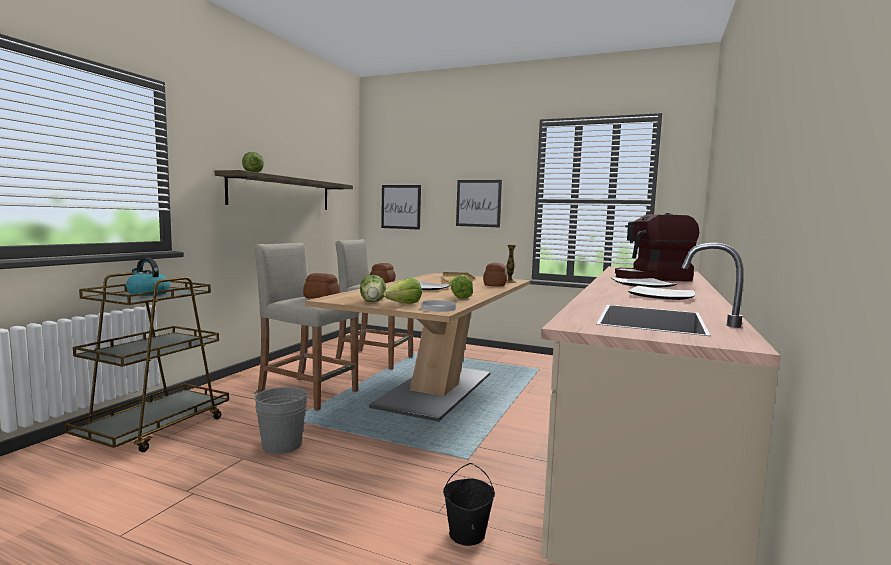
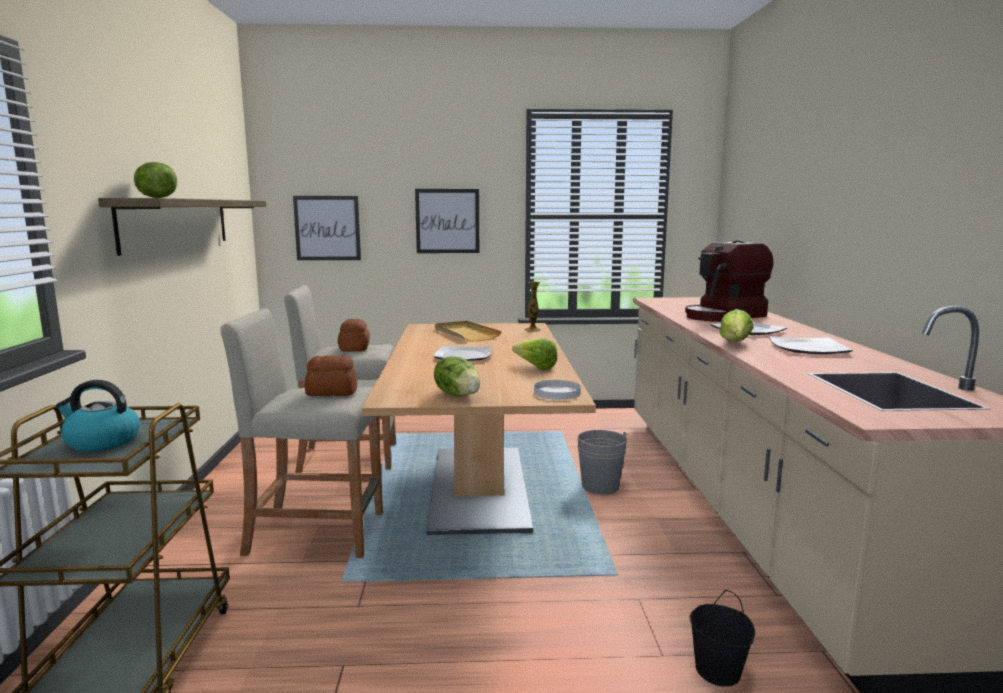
camera: 25 degrees left, 5 degrees up
(281, 445) = (374, 626): grey bucket -> grey bucket (600, 486)
(403, 304) = (503, 393): lettuce -> lettuce (735, 343)
(495, 285) = (528, 337): bread -> none

